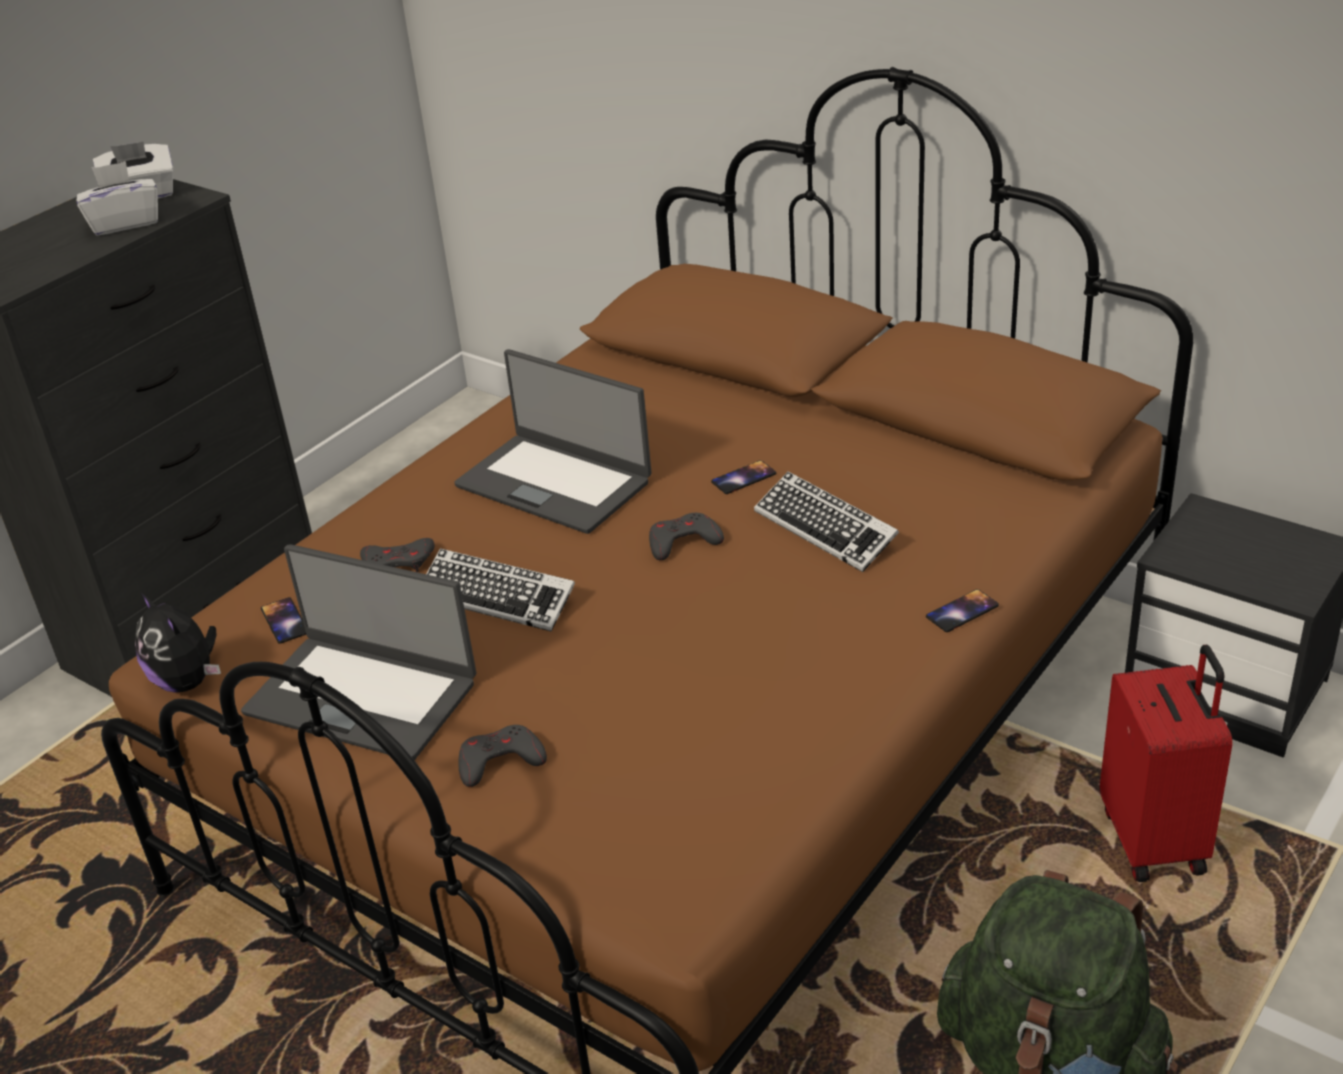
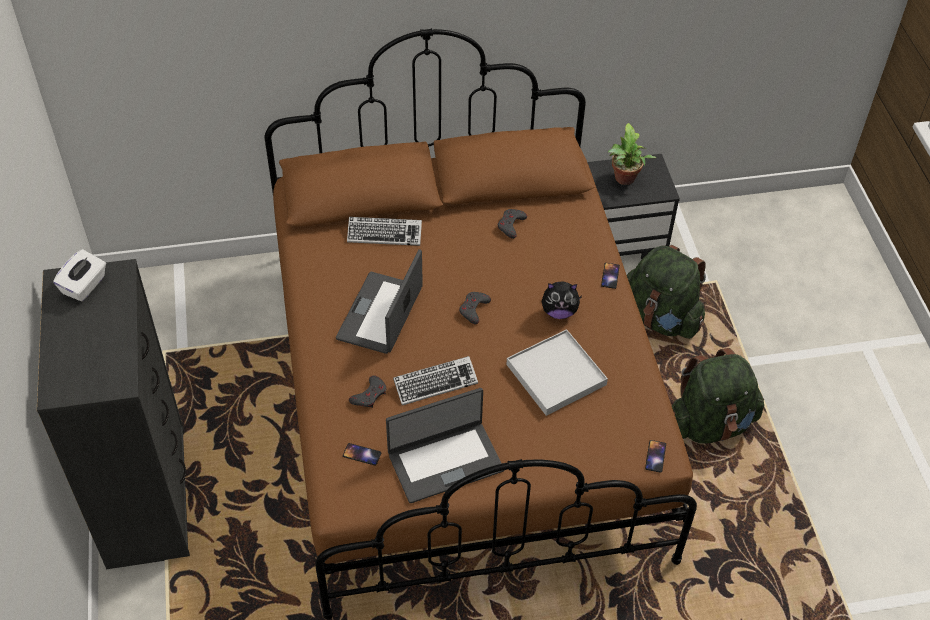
camera: 50 degrees left, 15 degrees up
(125, 223) = (110, 308): white tissue box -> none
(188, 681) = (362, 508): plush toy -> plush toy (559, 311)
(500, 761) = (533, 448): grey game controller -> grey game controller (511, 225)
(555, 483) = (381, 314): laptop -> laptop turned 120 degrees clockwise
(677, 688) = (555, 374): none -> white tray
(743, 478) = (457, 263): phone -> phone (655, 456)
(825, 529) = (519, 269): keyboard -> keyboard (384, 234)
(1156, 840) = (660, 318): red suitcase -> green backpack
(1235, 545) = (625, 180): none -> potted plant

